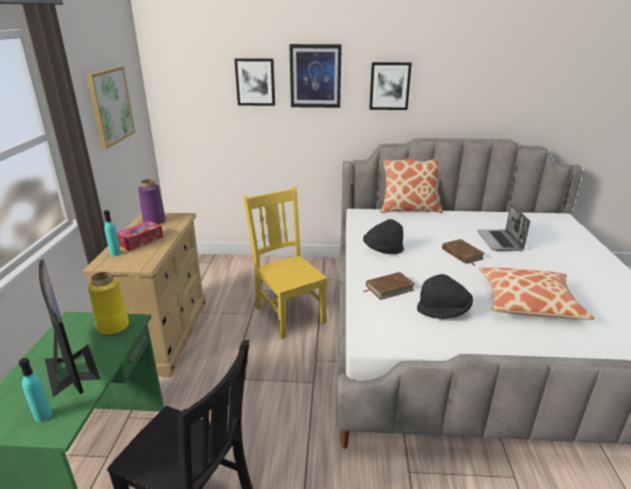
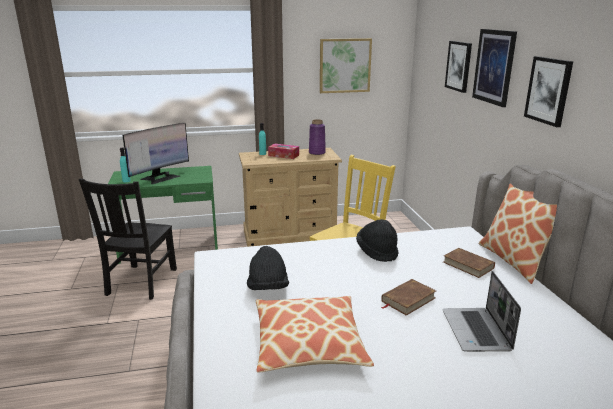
camera: 75 degrees right, 5 degrees down
(113, 326) = (198, 177): yellow vase -> none
(389, 288) = (299, 260): brown book -> brown book (468, 265)
(500, 241) = (477, 331): laptop -> laptop turned 75 degrees counterclockwise

